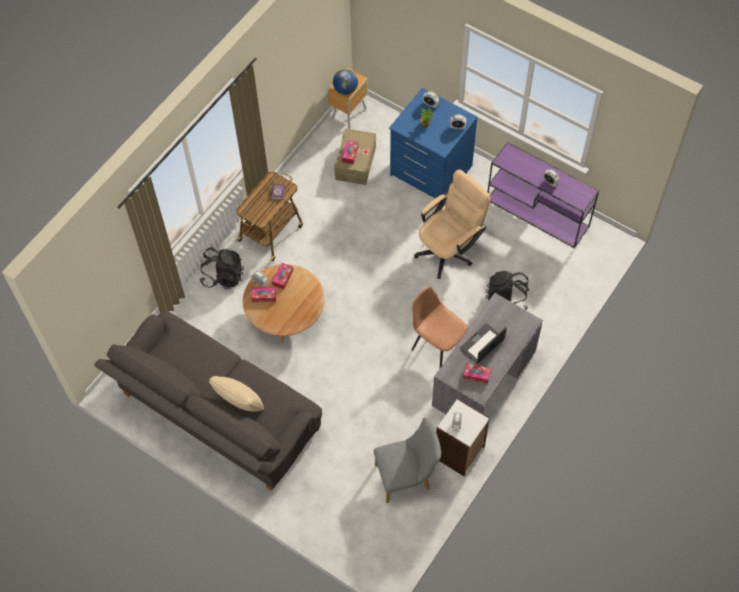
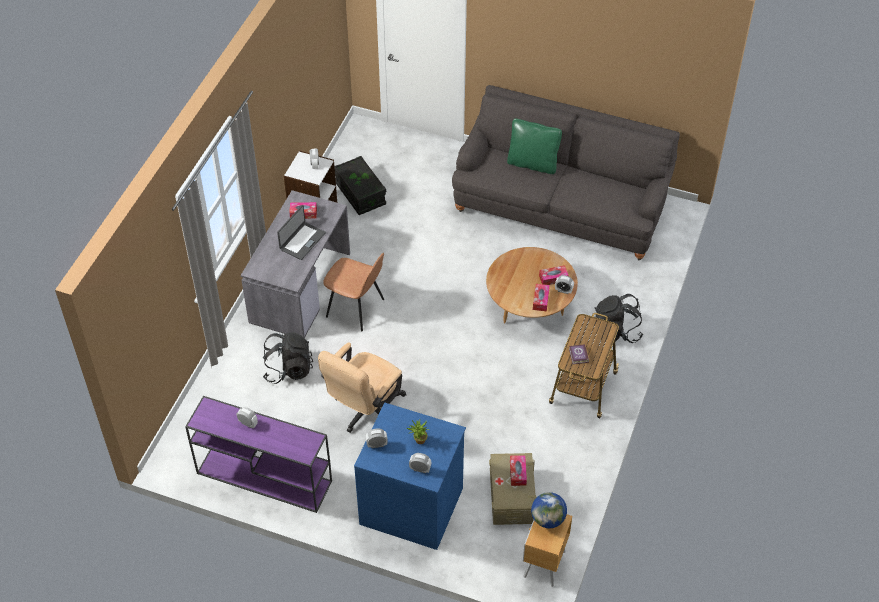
camera: 165 degrees right, 10 degrees down
(239, 404) = (532, 163): beige pillow -> green pillow
(407, 477) = (360, 194): grey chair -> black storage box

